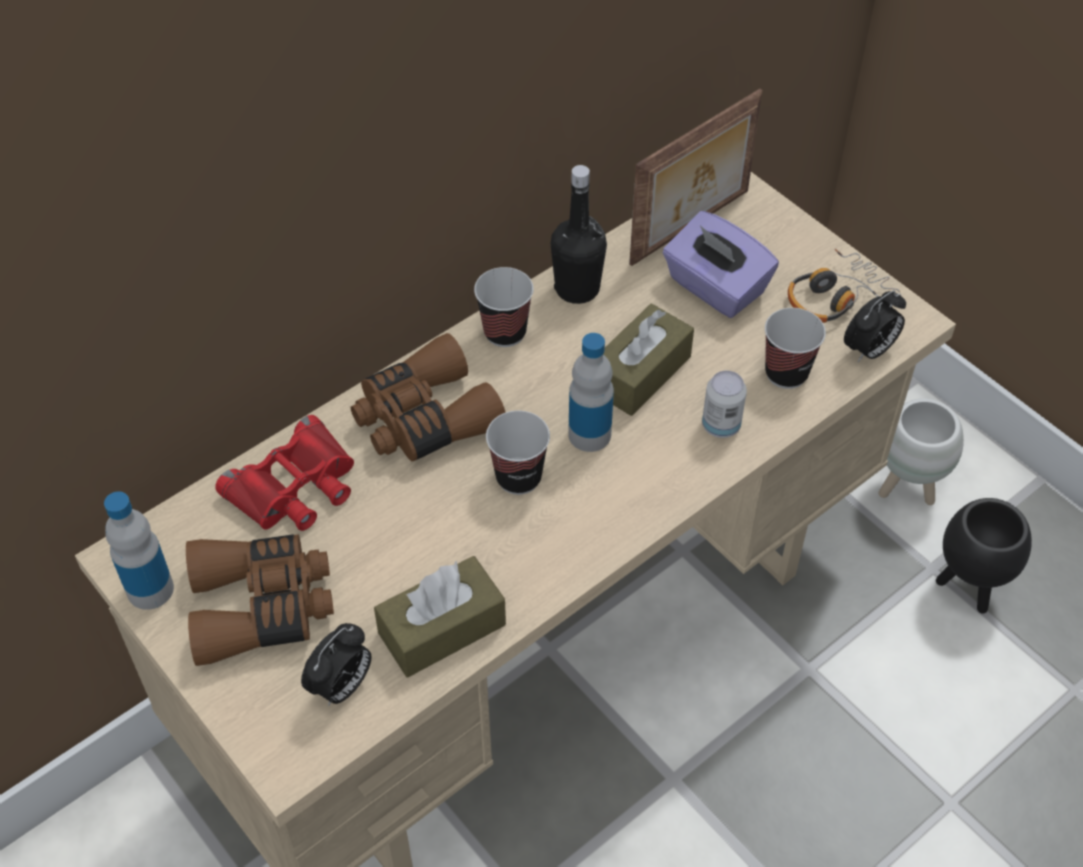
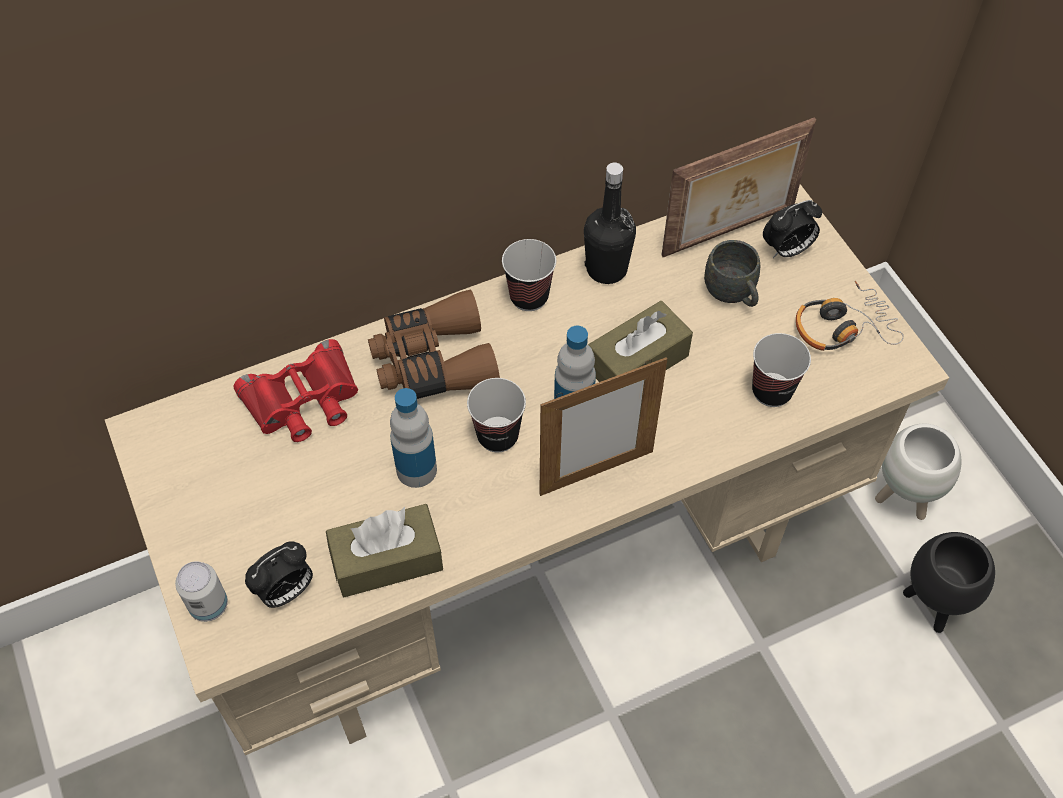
camera: 15 degrees right, 5 degrees up
(150, 589) = (155, 465): bottle -> bottle (416, 469)
(262, 606) = (242, 502): brown binoculars -> none
(634, 491) = (596, 472): none -> picture frame
(715, 288) = (733, 294): purple tissue box -> grey mug
(721, 426) = (694, 428): can -> can (209, 605)
(869, 351) = (857, 386): alarm clock -> alarm clock (787, 250)

